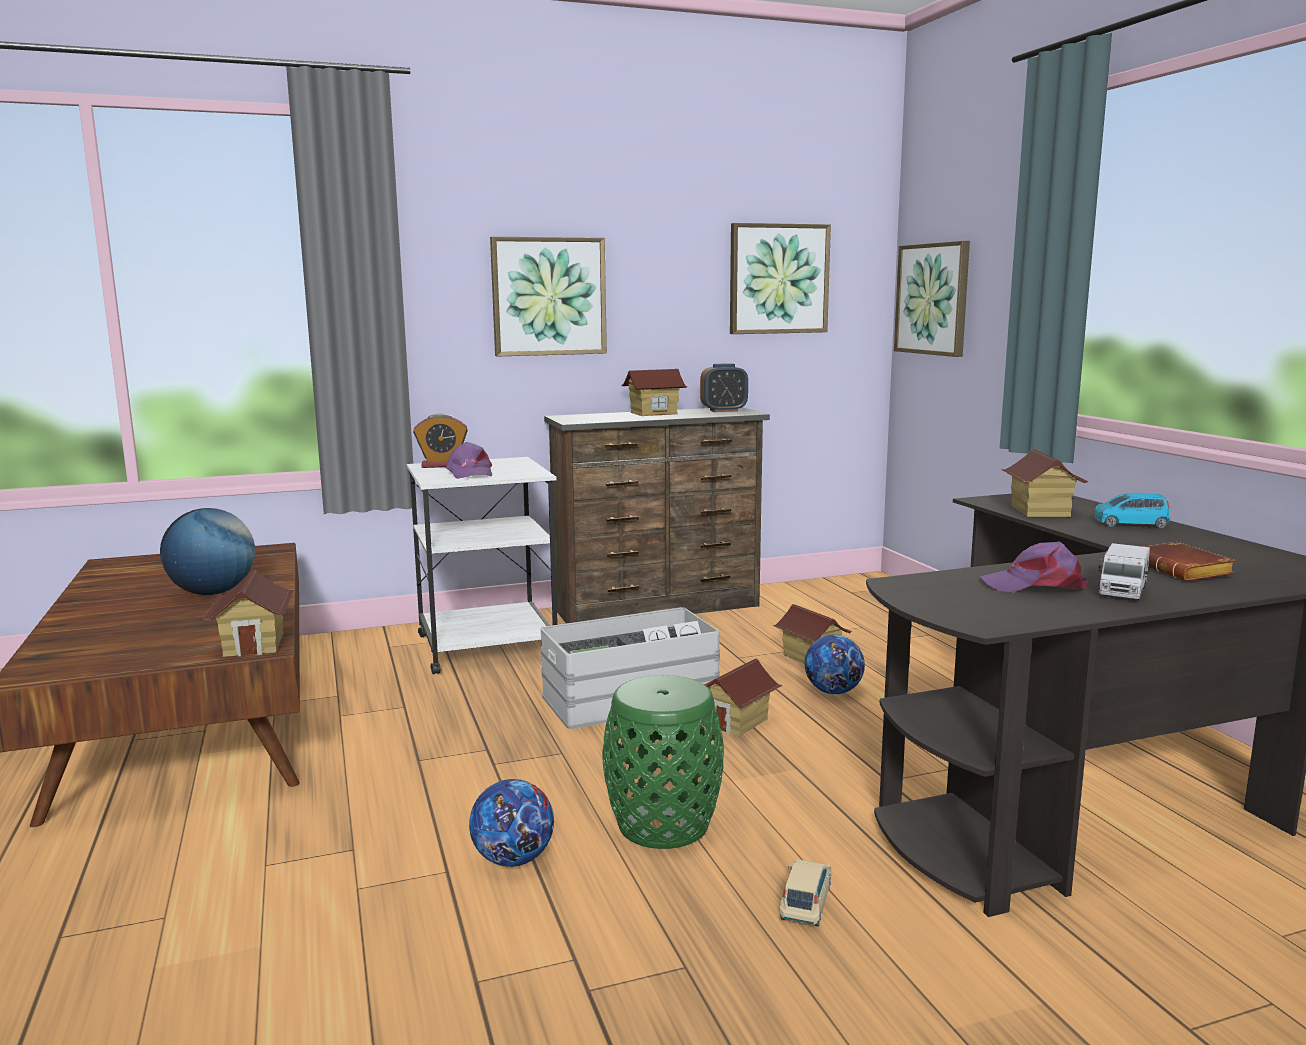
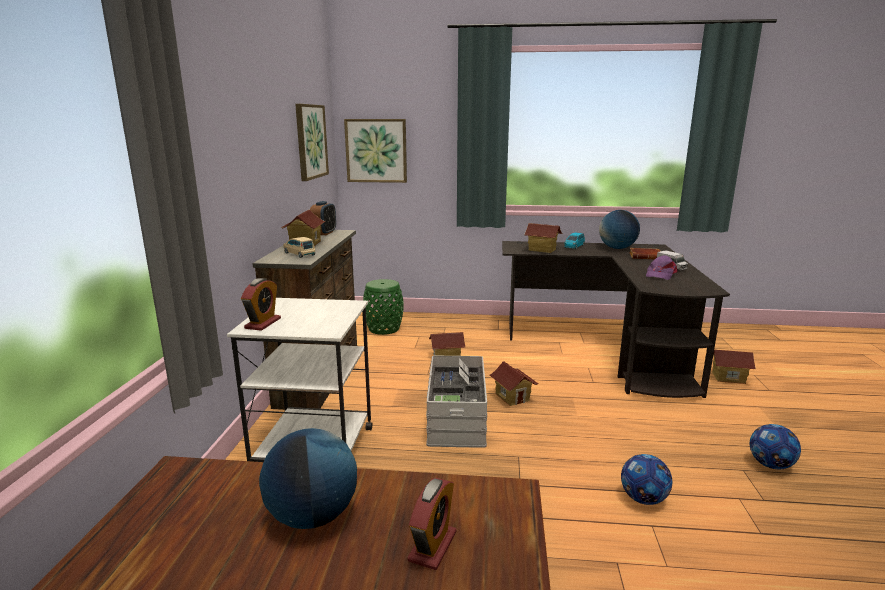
camera: 65 degrees left, 5 degrees up
(171, 632) = (432, 546): none -> alarm clock
(255, 644) = (502, 496): toy house -> toy house (728, 377)
(469, 473) = (315, 319): purple cap -> none
(548, 296) = (240, 164): picture -> none
(663, 825) = (617, 445): green stool -> green stool (384, 329)
(806, 902) = (693, 429): beige toy car -> beige toy car (299, 254)
(833, 691) = (493, 365): football -> football (770, 465)
(1210, 548) = (617, 248): none -> globe

